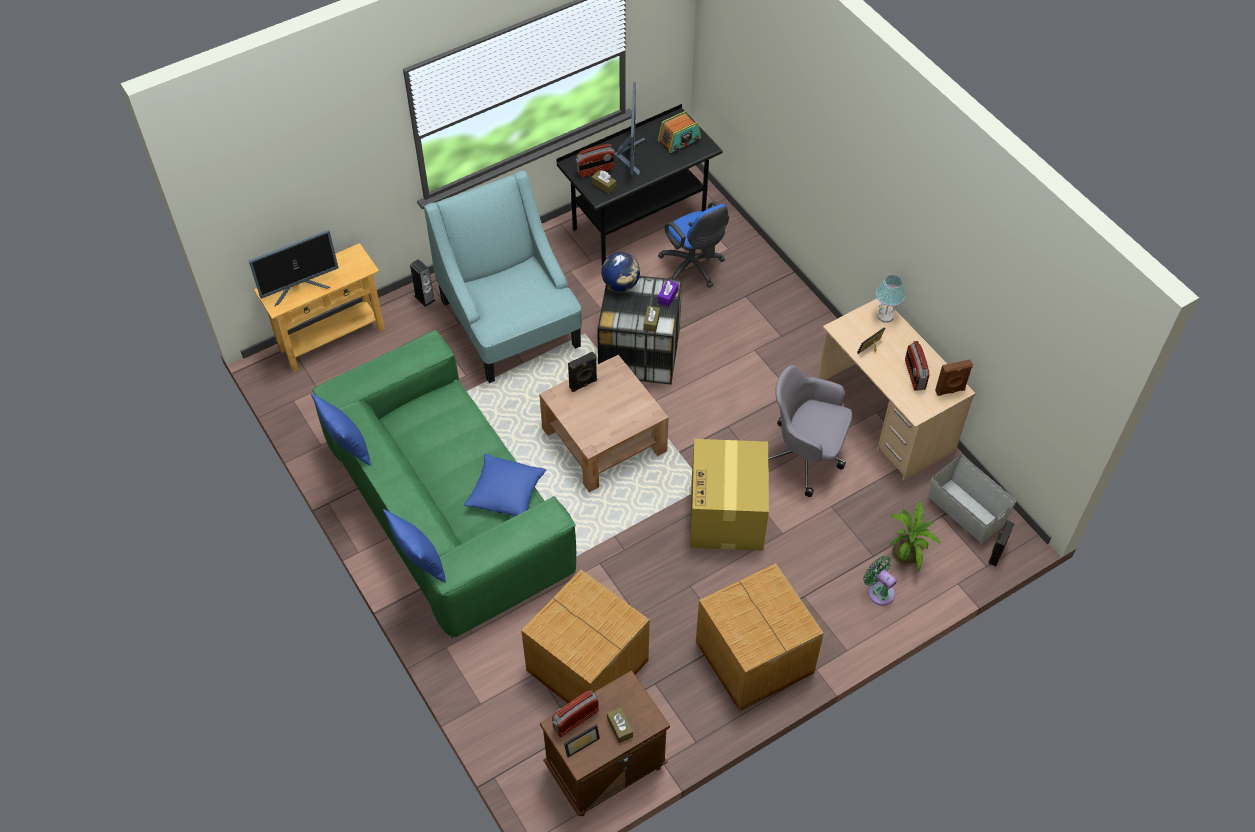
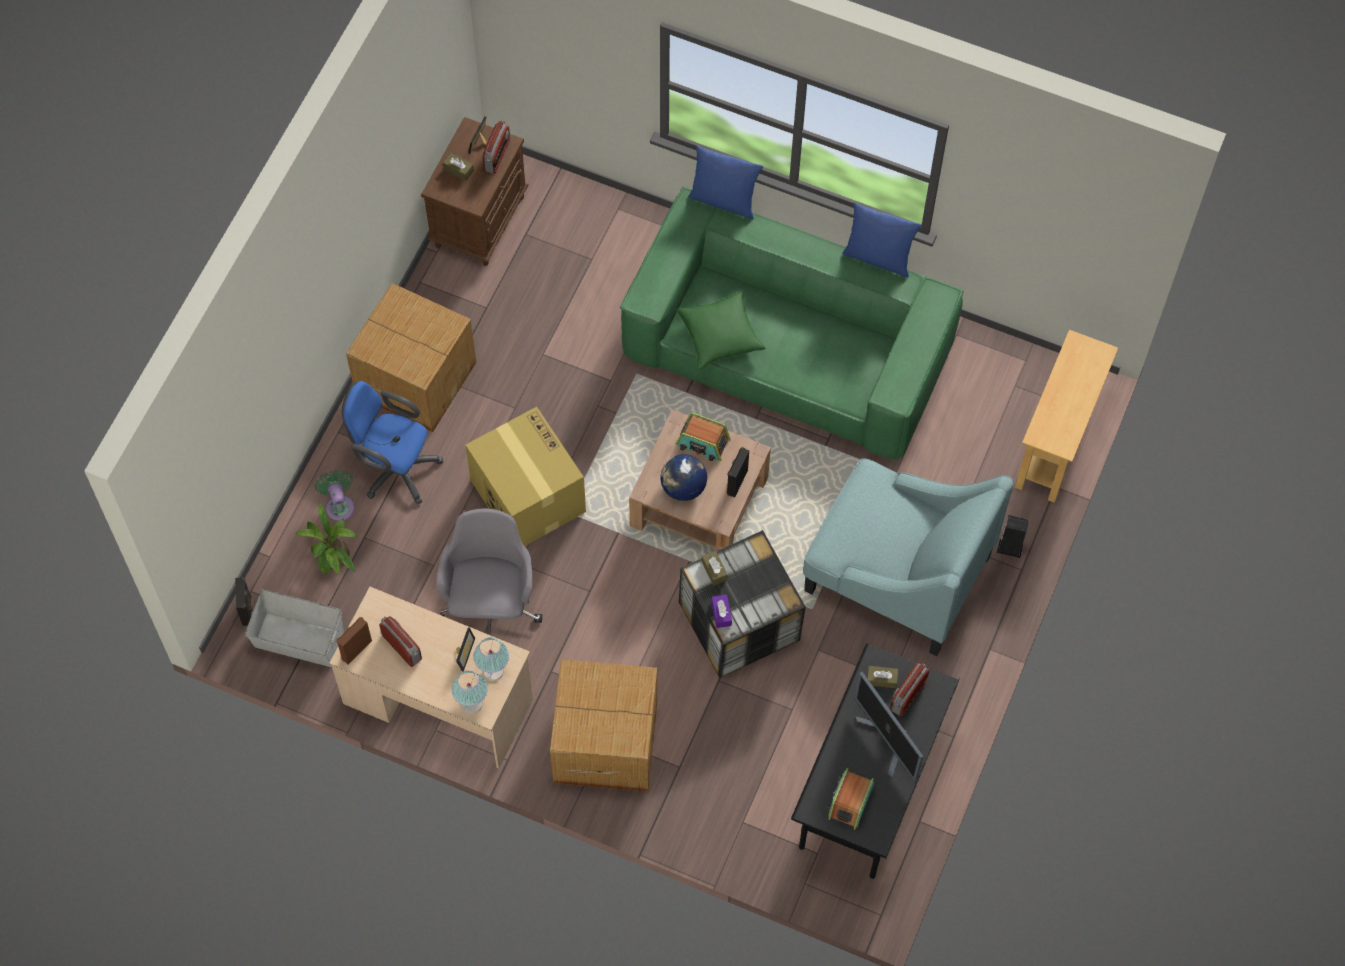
camera: 145 degrees right, 10 degrees up
(300, 288) = (1075, 375): monitor -> none
(506, 493) = (720, 335): blue pillow -> green pillow
(585, 422) = (702, 443): none -> radio
(587, 667) = (552, 287): cardboard box -> cardboard box (604, 740)
(621, 284) = (780, 598): globe -> globe (683, 487)
(693, 268) = (761, 768): blue office chair -> blue office chair (394, 467)
(805, 456) = (491, 604): grey office chair -> grey office chair turned 75 degrees counterclockwise
(857, 327) = (493, 671): none -> table lamp
(879, 591) = (339, 505): green fan -> green fan turned 120 degrees counterclockwise

